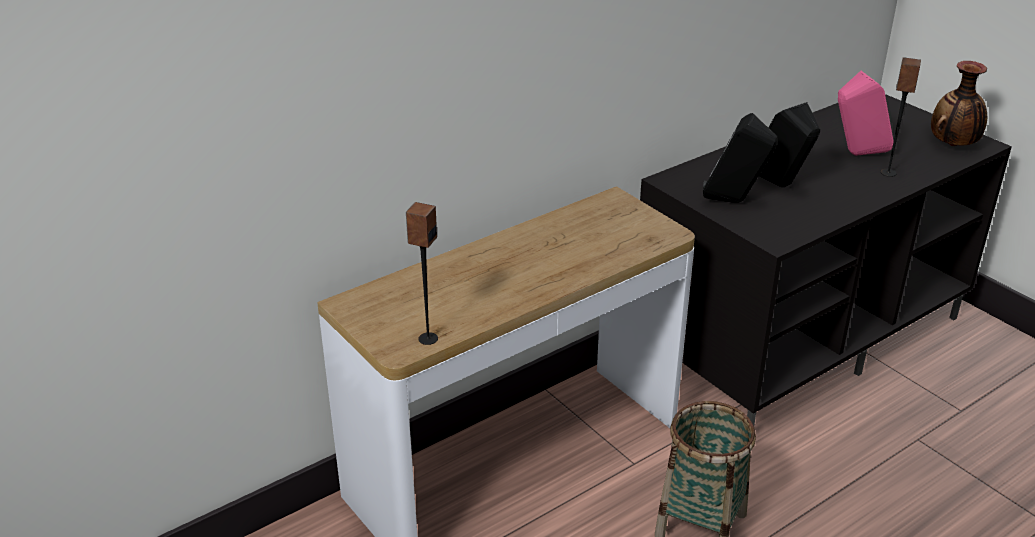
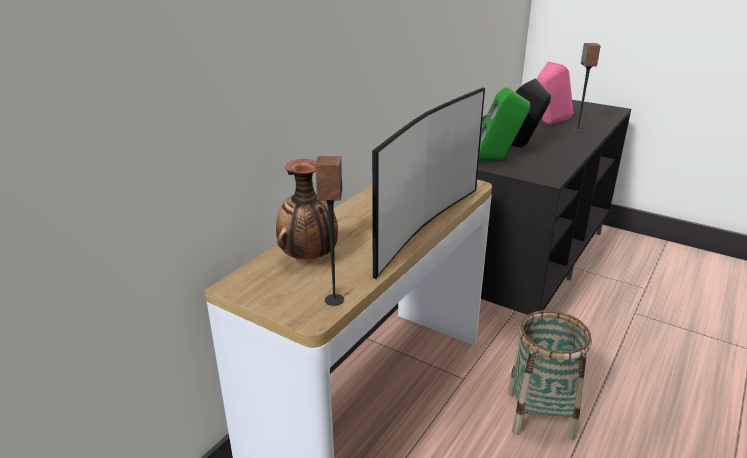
camera: 20 degrees left, 5 degrees down
(572, 276) = (423, 226): none -> television
(734, 202) = (497, 160): black speaker -> green speaker
(953, 146) = (599, 112): vase -> vase (309, 258)

